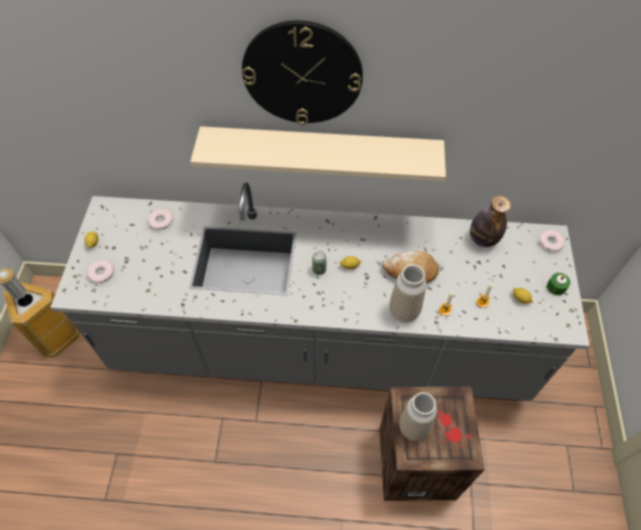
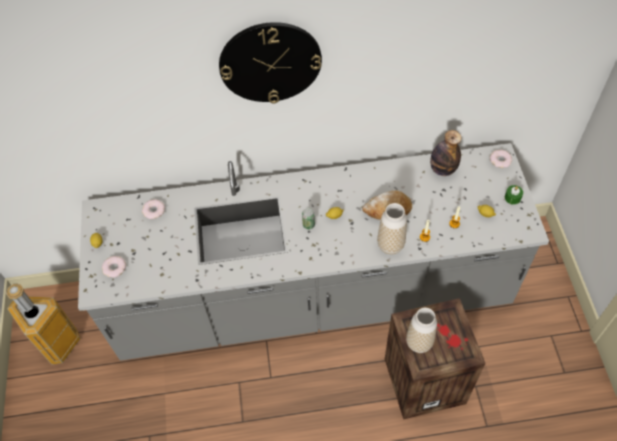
camera: 10 degrees left, 0 degrees up
(320, 153) = (290, 122): beige shelf -> none

